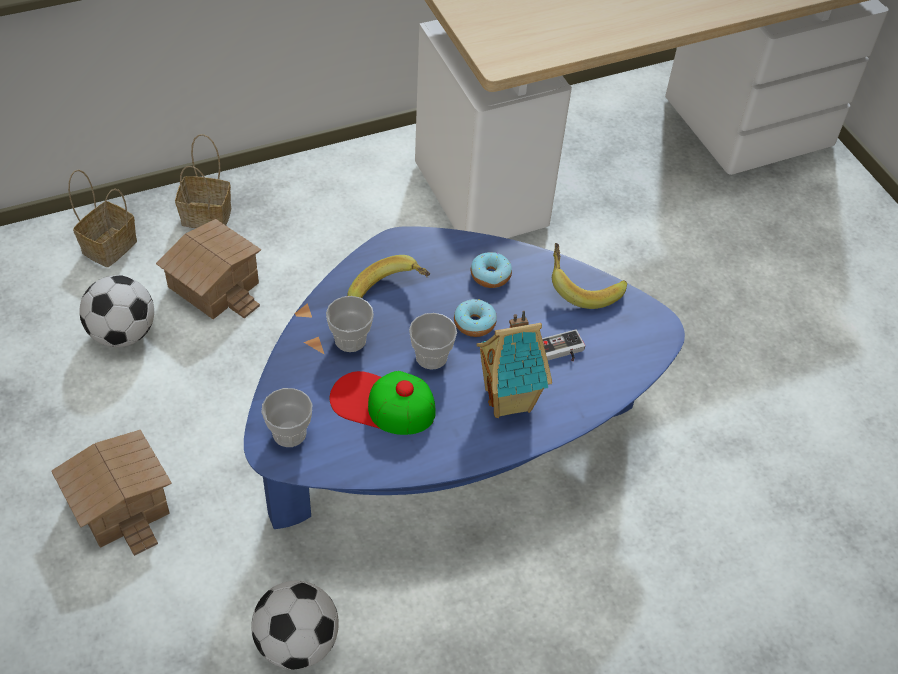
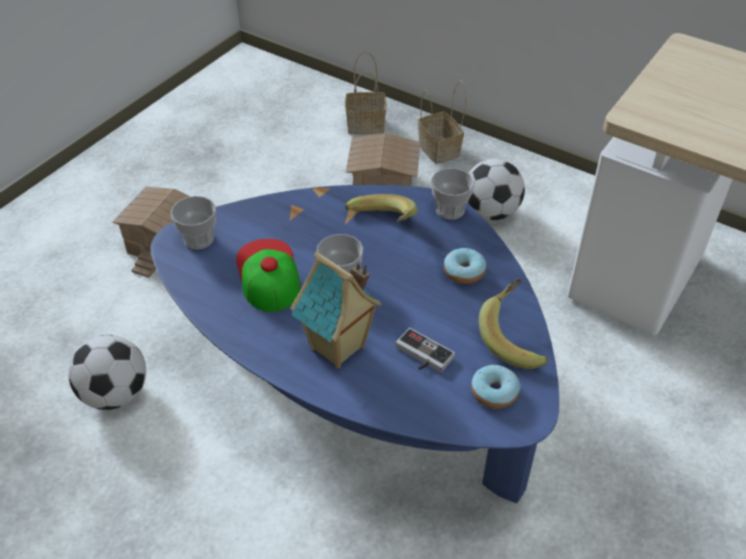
camera: 60 degrees right, 5 degrees down
(123, 333) = (302, 169): football -> football (491, 212)
(350, 340) = (316, 226): cup -> cup (450, 210)
(474, 323) = (401, 287): donut -> donut (494, 392)

